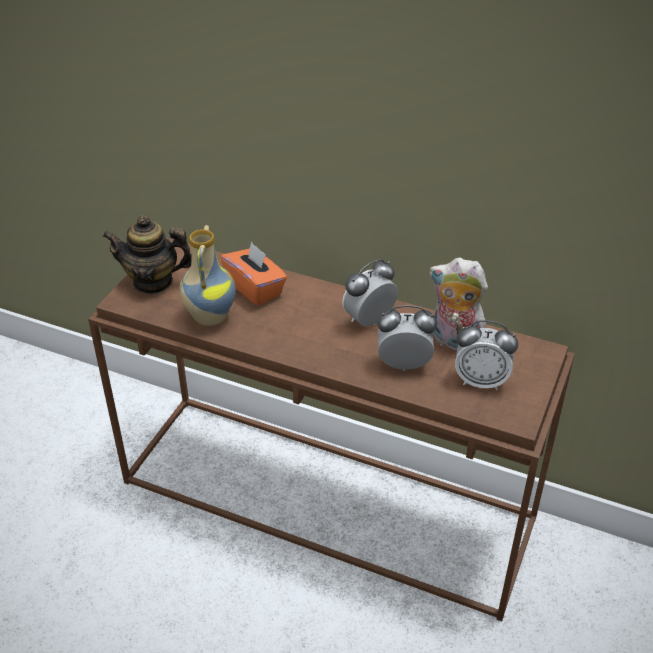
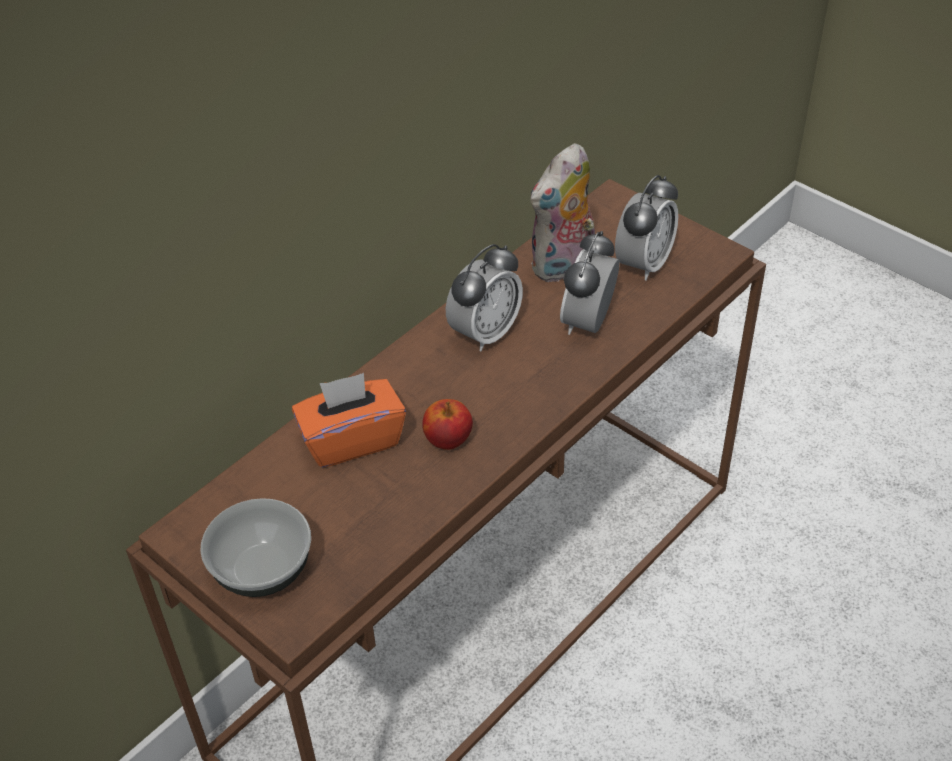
camera: 70 degrees left, 5 degrees up
(153, 282) = (264, 569): teapot -> bowl
(209, 317) = (393, 509): vase -> none
(270, 325) = (448, 440): none -> apple
(369, 320) = (485, 333): alarm clock -> alarm clock turned 120 degrees counterclockwise

